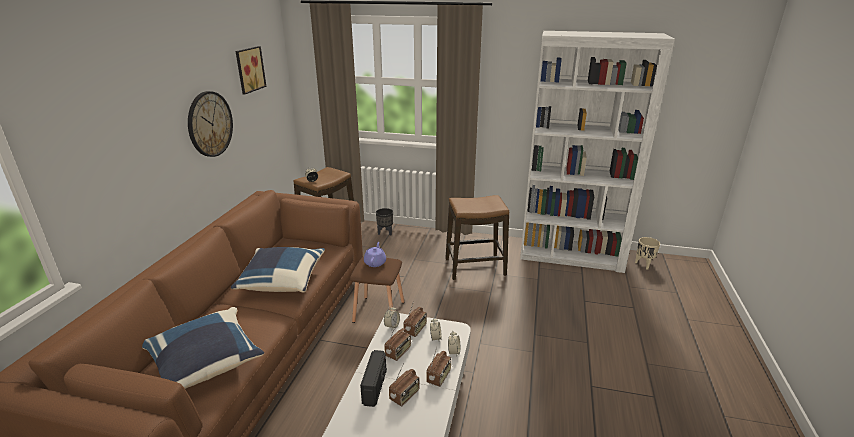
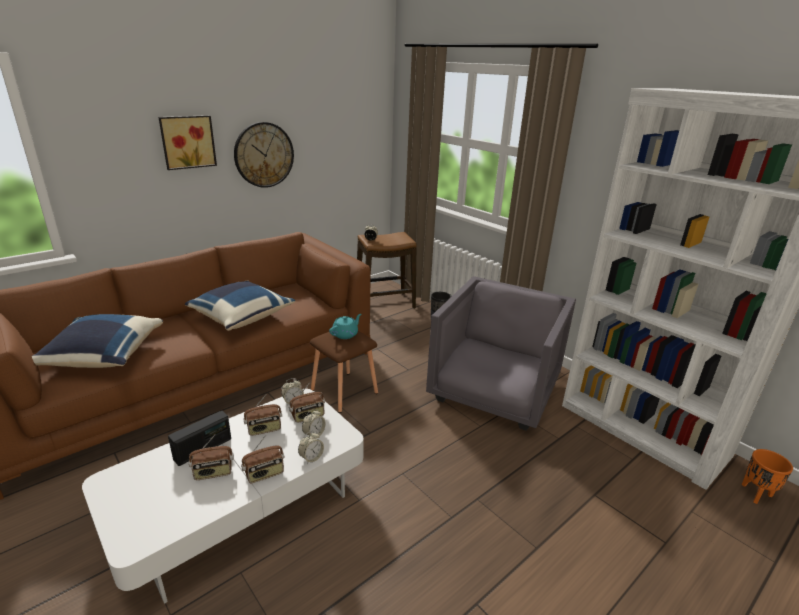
camera: 35 degrees right, 0 degrees up
(249, 69) = (330, 111): picture -> picture (187, 142)
(375, 262) = (345, 334): purple teapot -> turquoise teapot
(475, 267) = (494, 391): stool -> grey armchair
(643, 264) = (755, 493): beige planter -> orange planter

